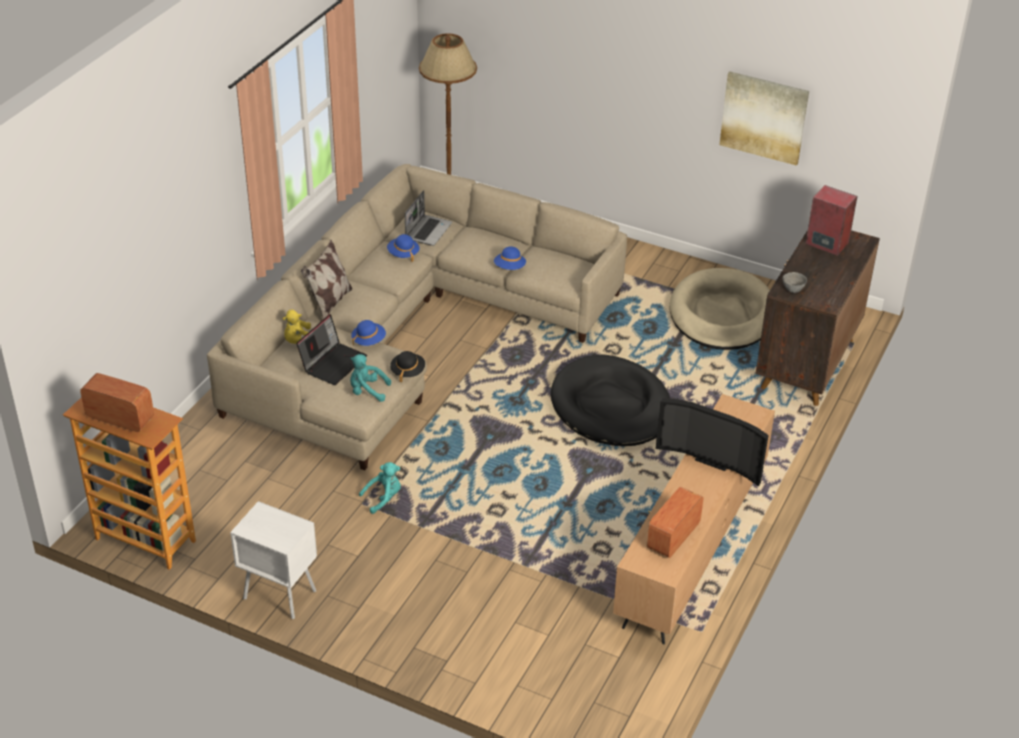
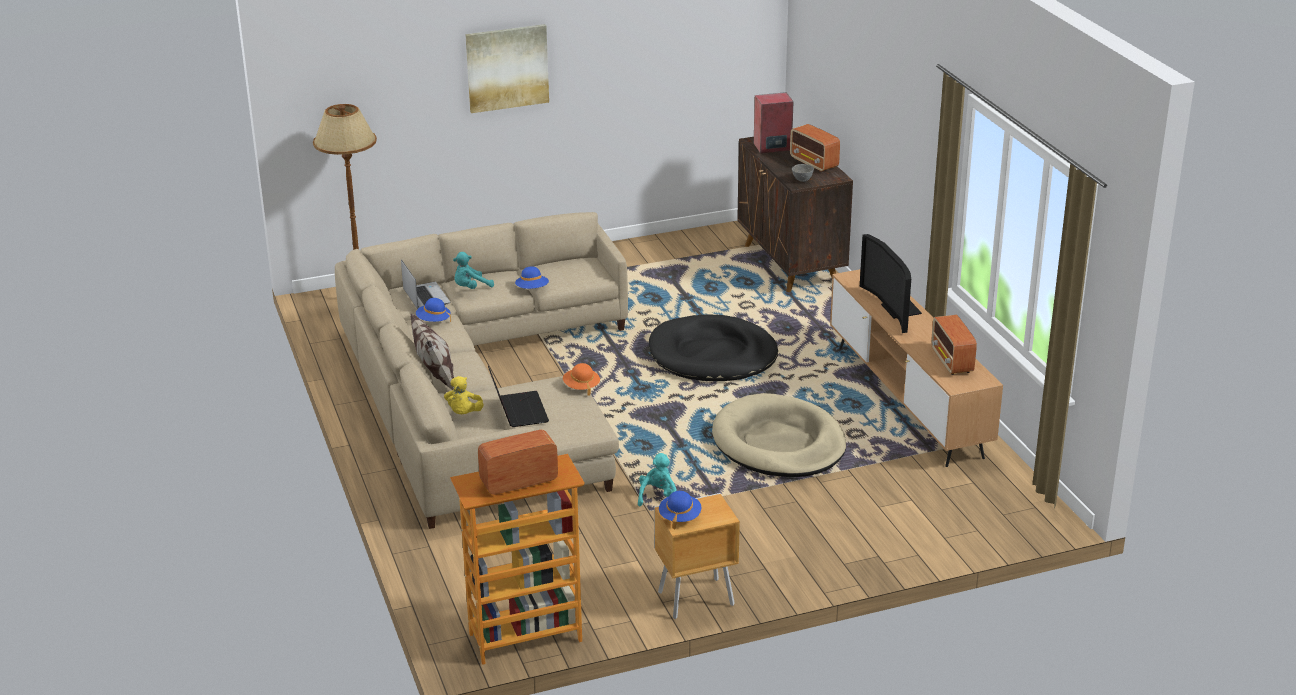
camera: 45 degrees left, 10 degrees down
(279, 594) = (694, 599): white nightstand -> brown nightstand
(367, 391) = (574, 414): turquoise plush toy -> turquoise plush toy (471, 288)
(368, 340) = (516, 384): blue hat -> blue hat (679, 517)
(407, 371) = (581, 387): black hat -> orange hat
(713, 459) = (895, 310): television -> television turned 90 degrees clockwise
(722, 314) = (687, 265): beige dog bed -> beige dog bed (779, 443)
(764, 117) = (653, 70): picture -> picture (507, 68)
(833, 279) = (814, 163): none -> radio

